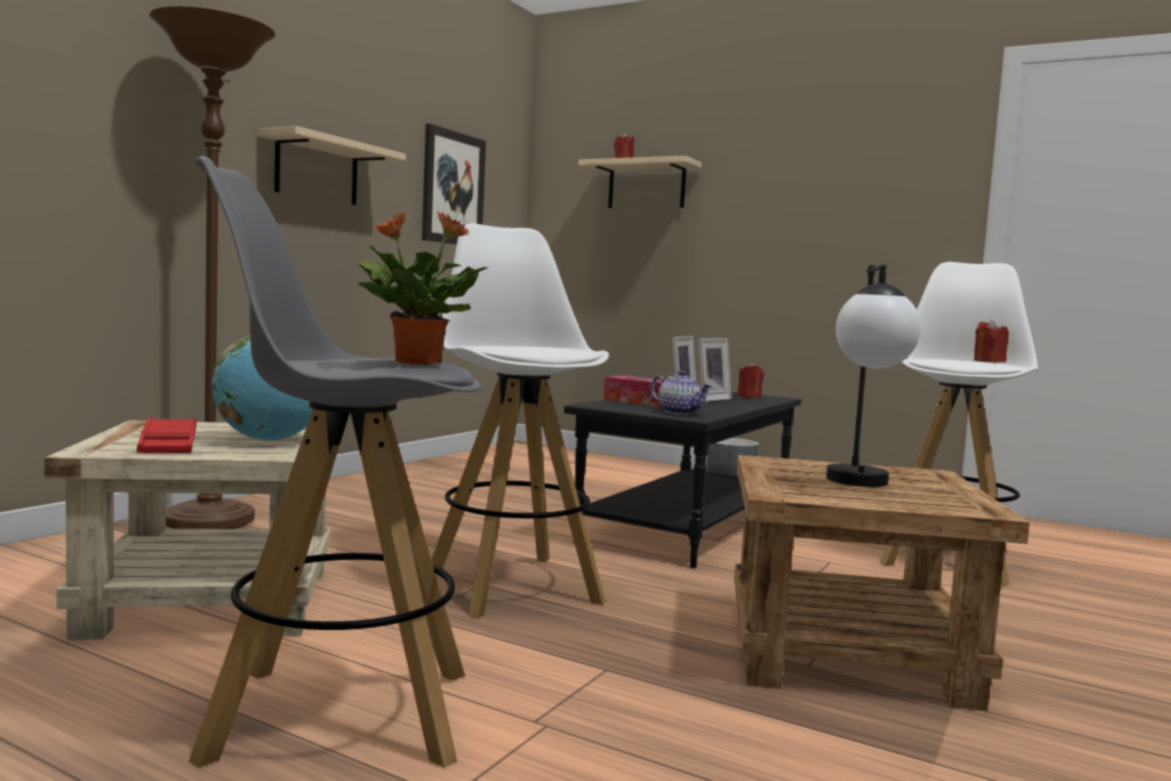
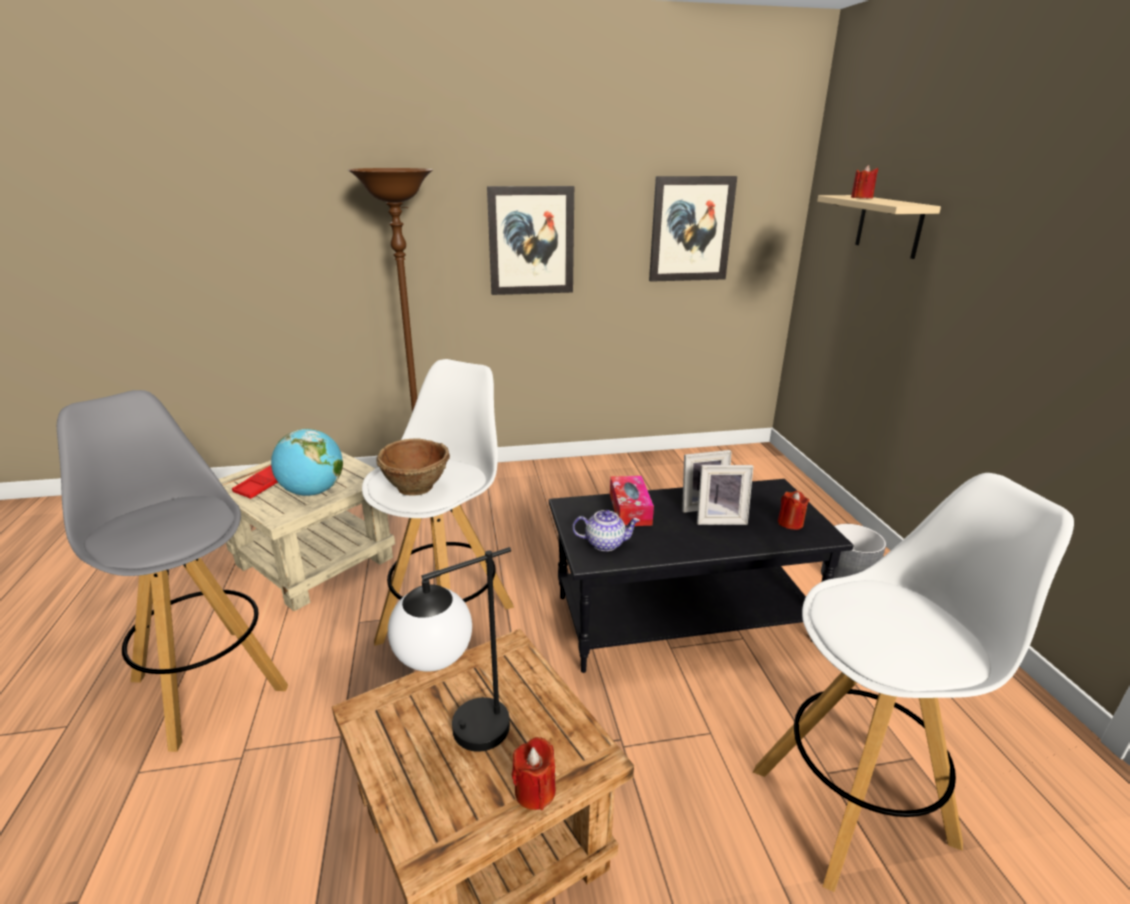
camera: 50 degrees right, 20 degrees up
(317, 170) = (531, 241): beige shelf -> picture
(416, 363) = (156, 538): potted plant -> none
(547, 347) = (417, 488): none -> brown bowl
(680, 412) = (605, 543): teapot -> teapot turned 90 degrees counterclockwise
(989, 361) = (907, 648): red candle -> red candle (535, 791)

